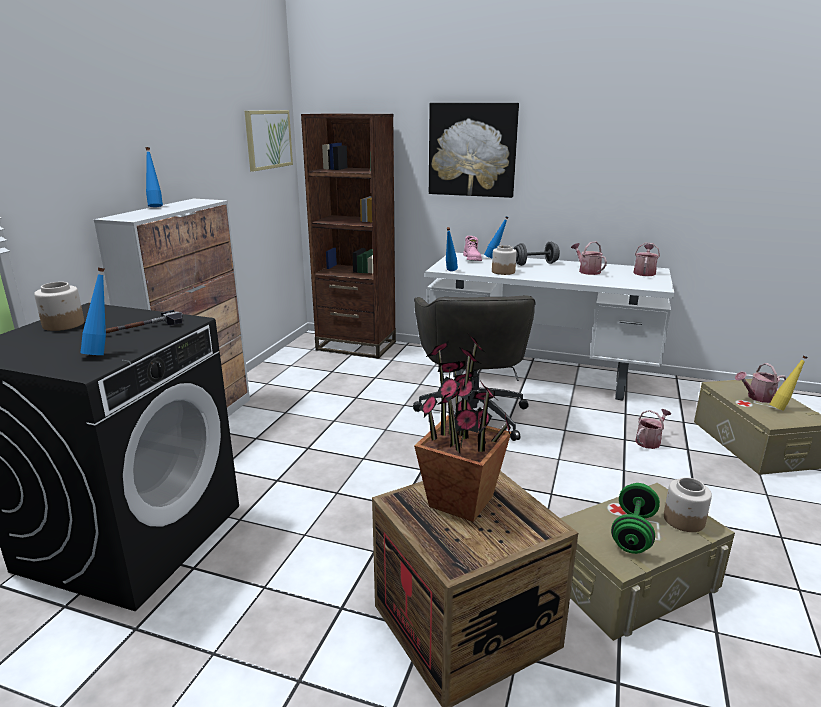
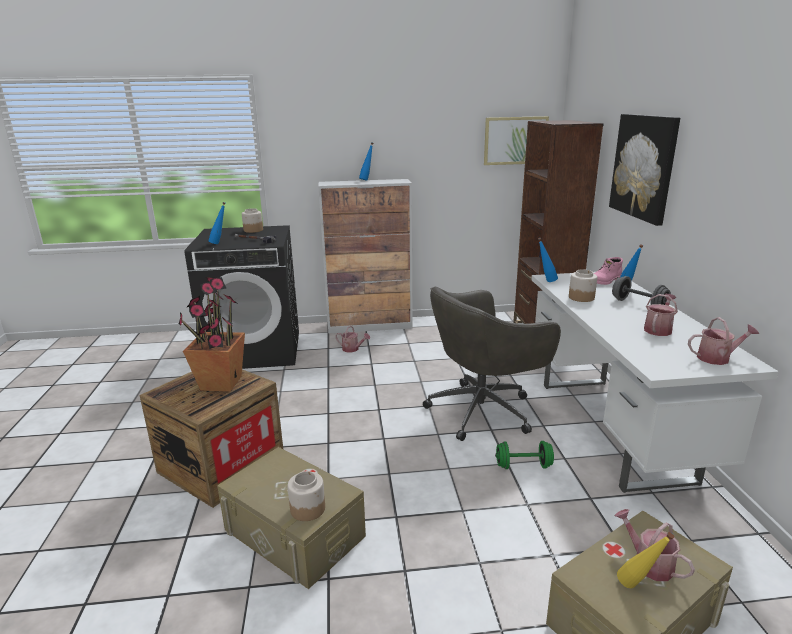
camera: 65 degrees right, 0 degrees up
(633, 532) = (278, 483): green dumbbell -> green dumbbell (523, 465)
(650, 441) = (542, 523): watering can -> watering can (352, 349)

